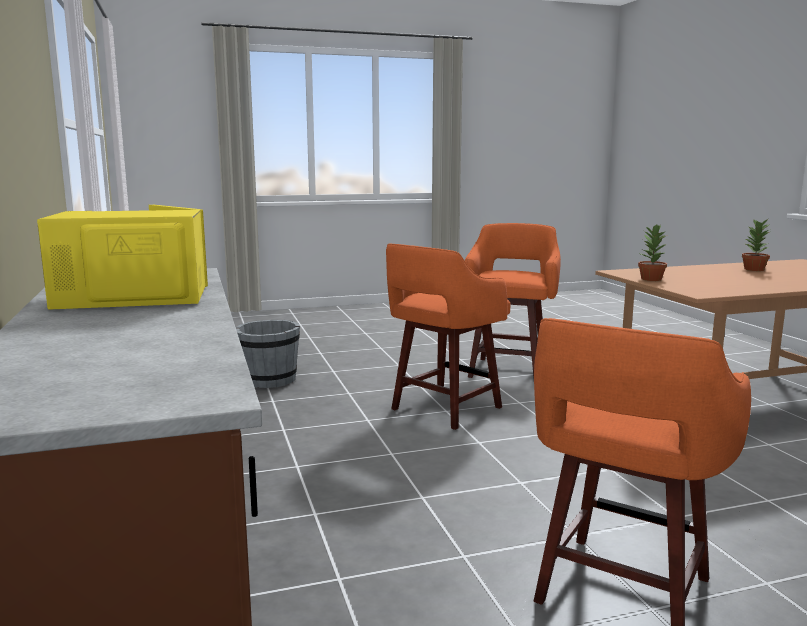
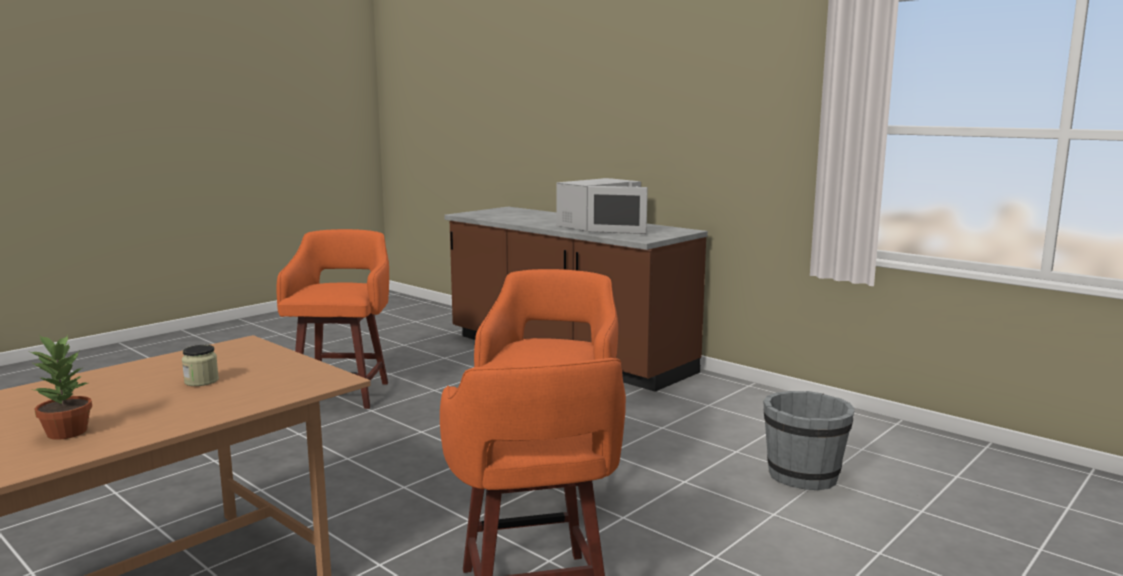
camera: 150 degrees right, 0 degrees up
(138, 297) = (599, 227): yellow microwave -> white microwave
(650, 279) = (289, 365): potted plant -> none
(705, 278) = (201, 381): none -> jar

